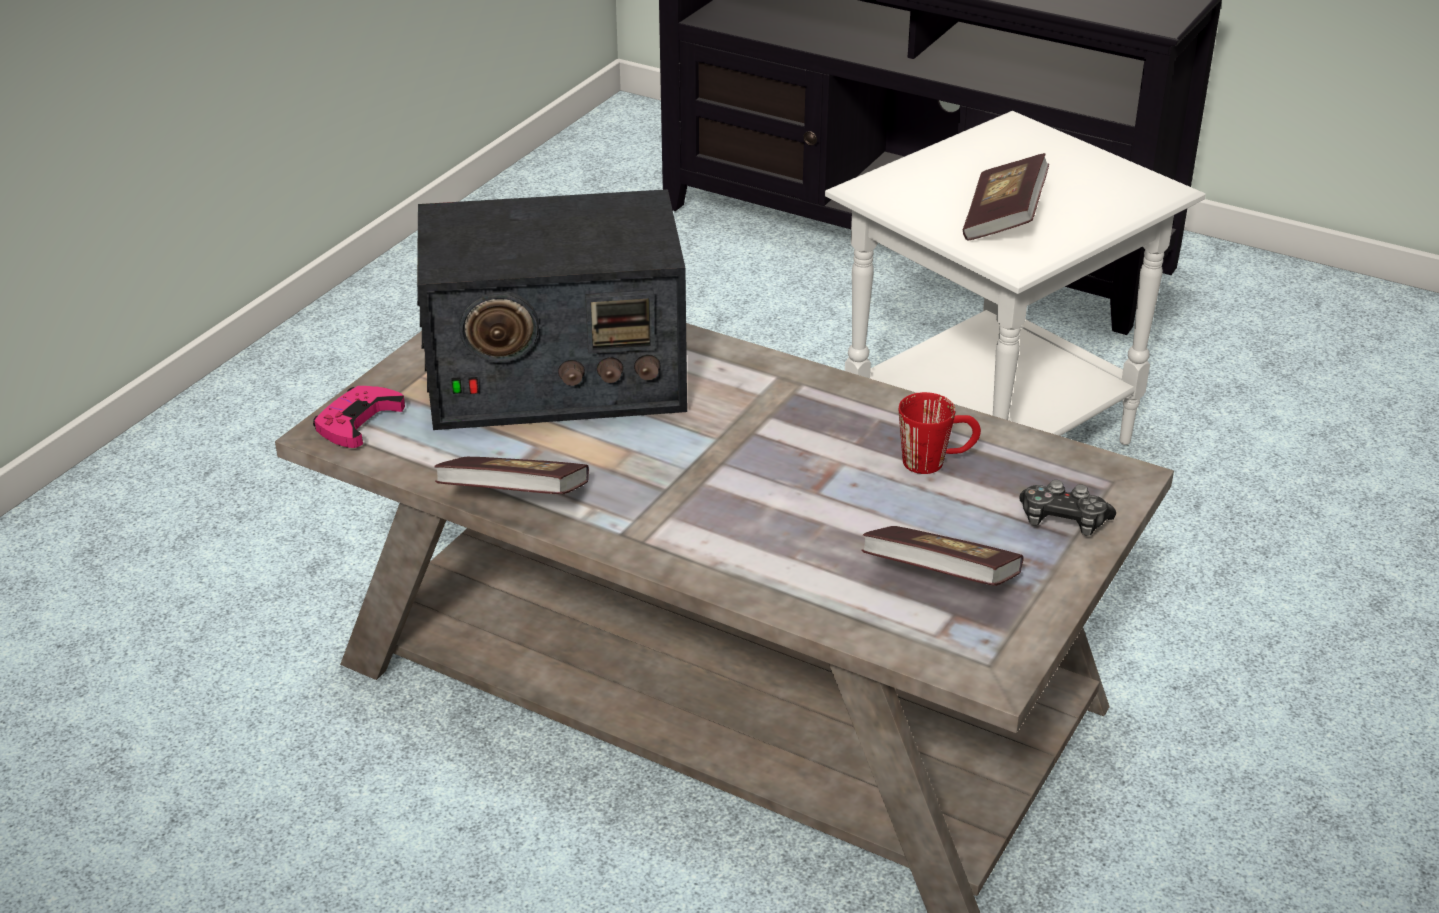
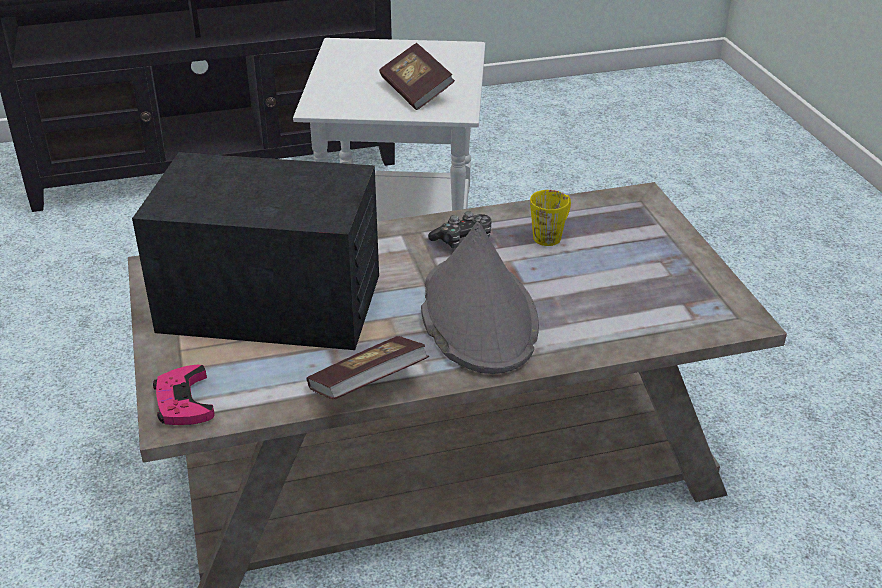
camera: 45 degrees left, 0 degrees up
(554, 377) = (272, 303): radio -> radio turned 120 degrees counterclockwise
(716, 496) = (477, 315): none -> grey hat
(936, 461) = (552, 234): red mug -> yellow mug
(940, 579) = (650, 290): book -> none
(1063, 521) = (652, 230): game controller -> game controller (463, 239)

